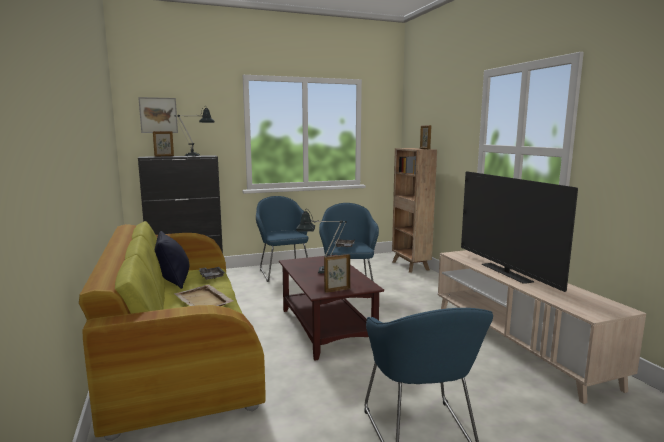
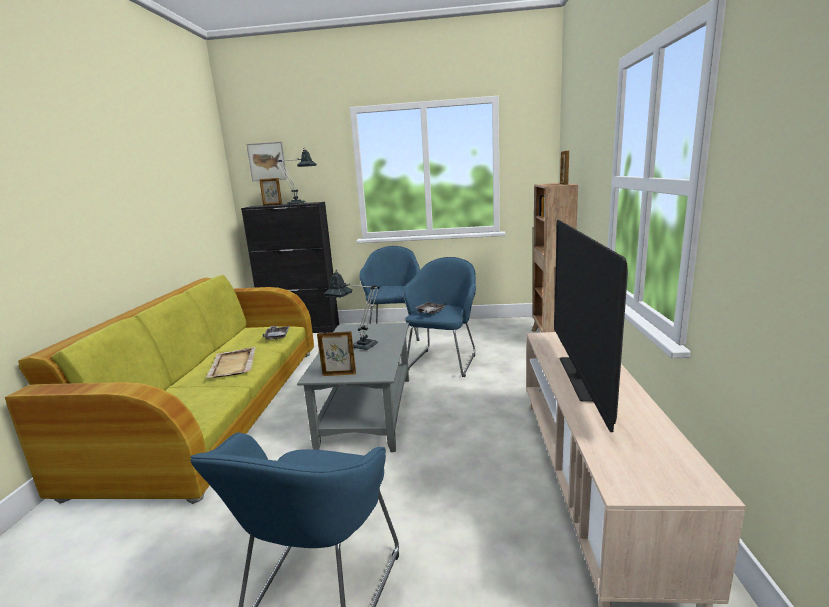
camera: 25 degrees right, 5 degrees up
(173, 281) = (240, 338): black pillow -> none
(325, 327) = (367, 411): brown coffee table -> grey coffee table

